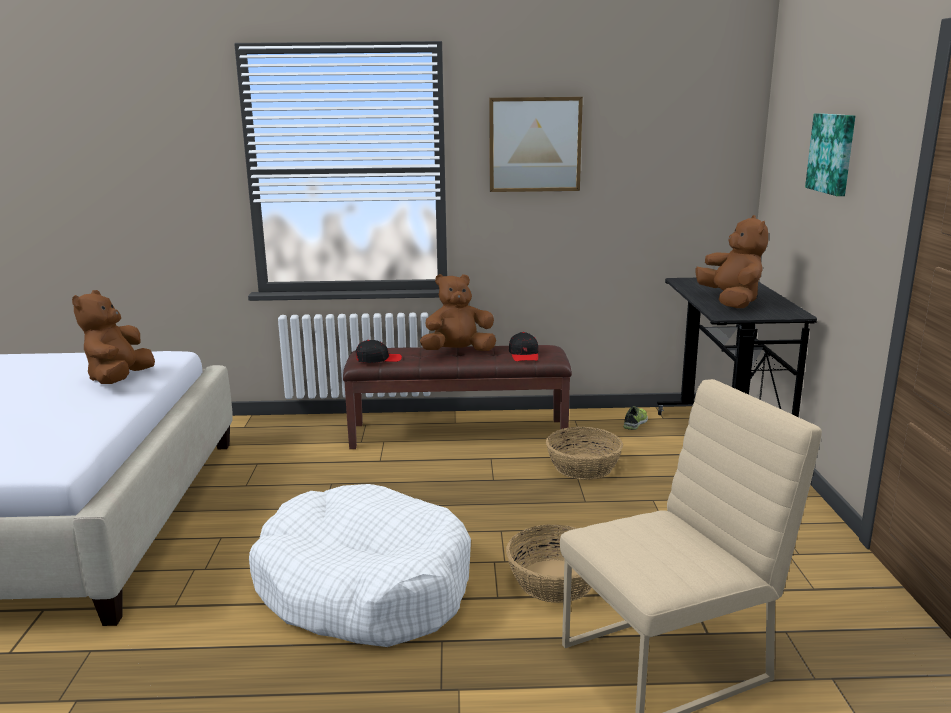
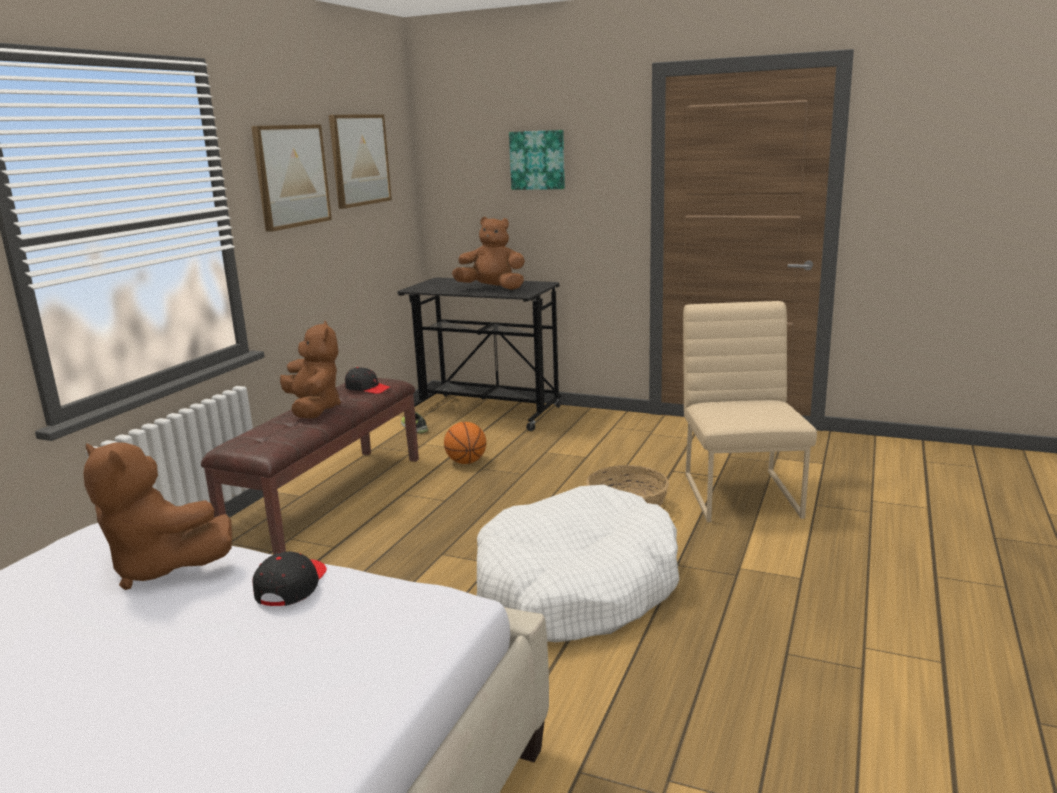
camera: 65 degrees left, 0 degrees up
(378, 359) = (274, 442): black cap -> black cap (291, 586)
(458, 352) = (314, 409): brown plush toy -> brown plush toy turned 150 degrees clockwise
(584, 467) = (466, 462): basket -> basketball
(648, 134) = (359, 160): none -> picture

